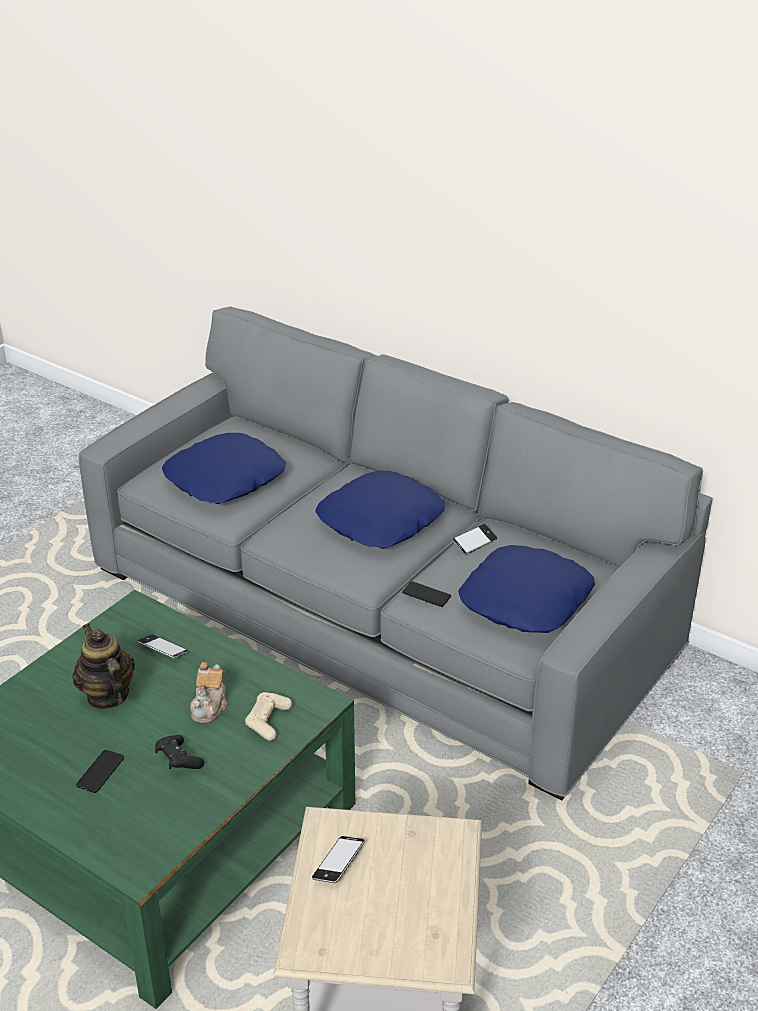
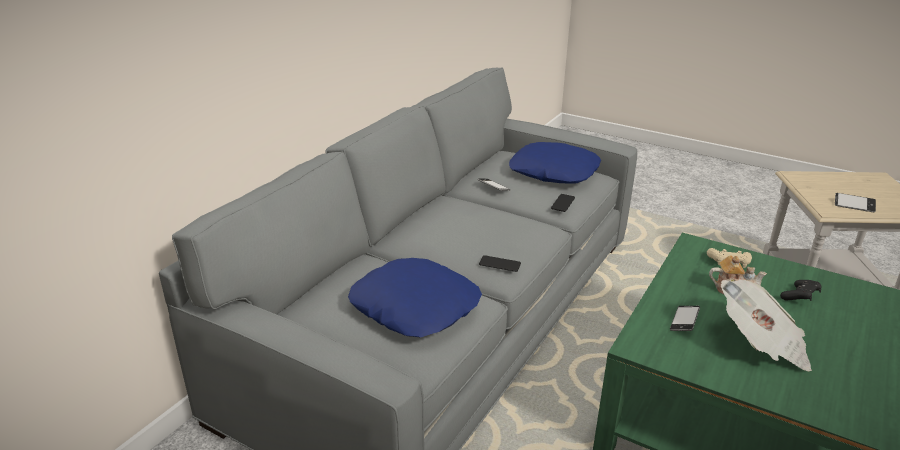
camera: 95 degrees left, 5 degrees down
(100, 772) = (845, 333): phone -> phone (499, 264)
(107, 695) = (761, 344): teapot -> newspaper
(381, 521) = (473, 222): blue pillow -> none

